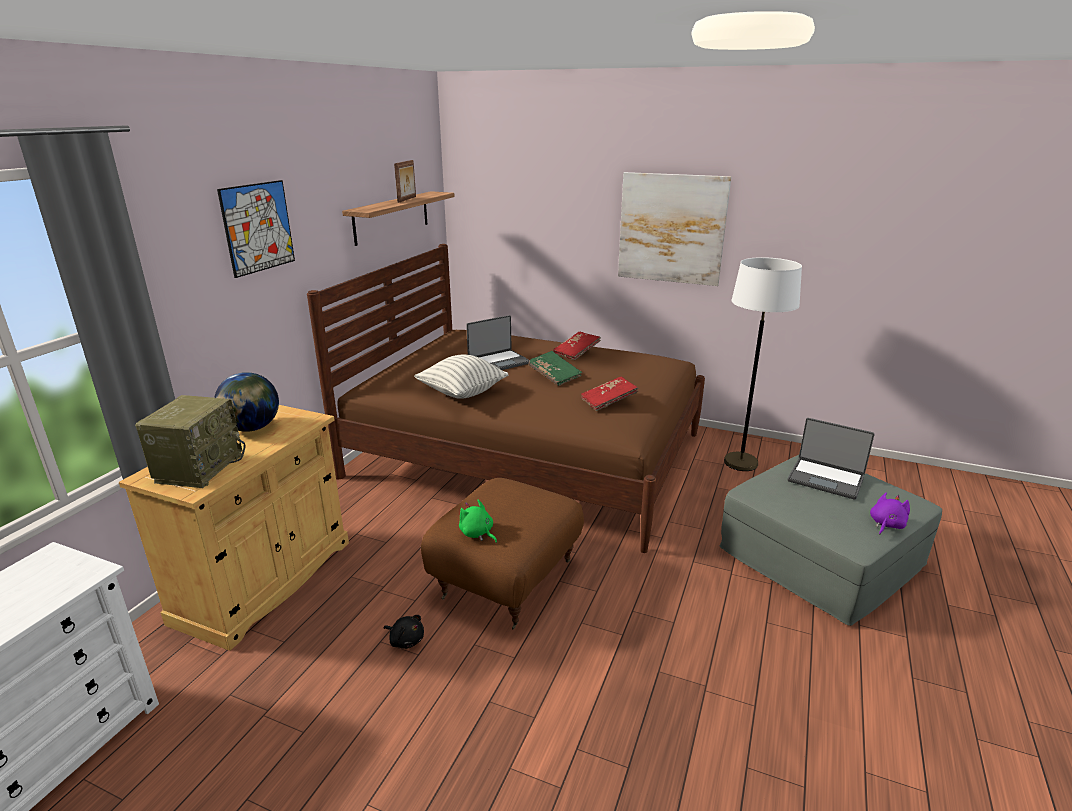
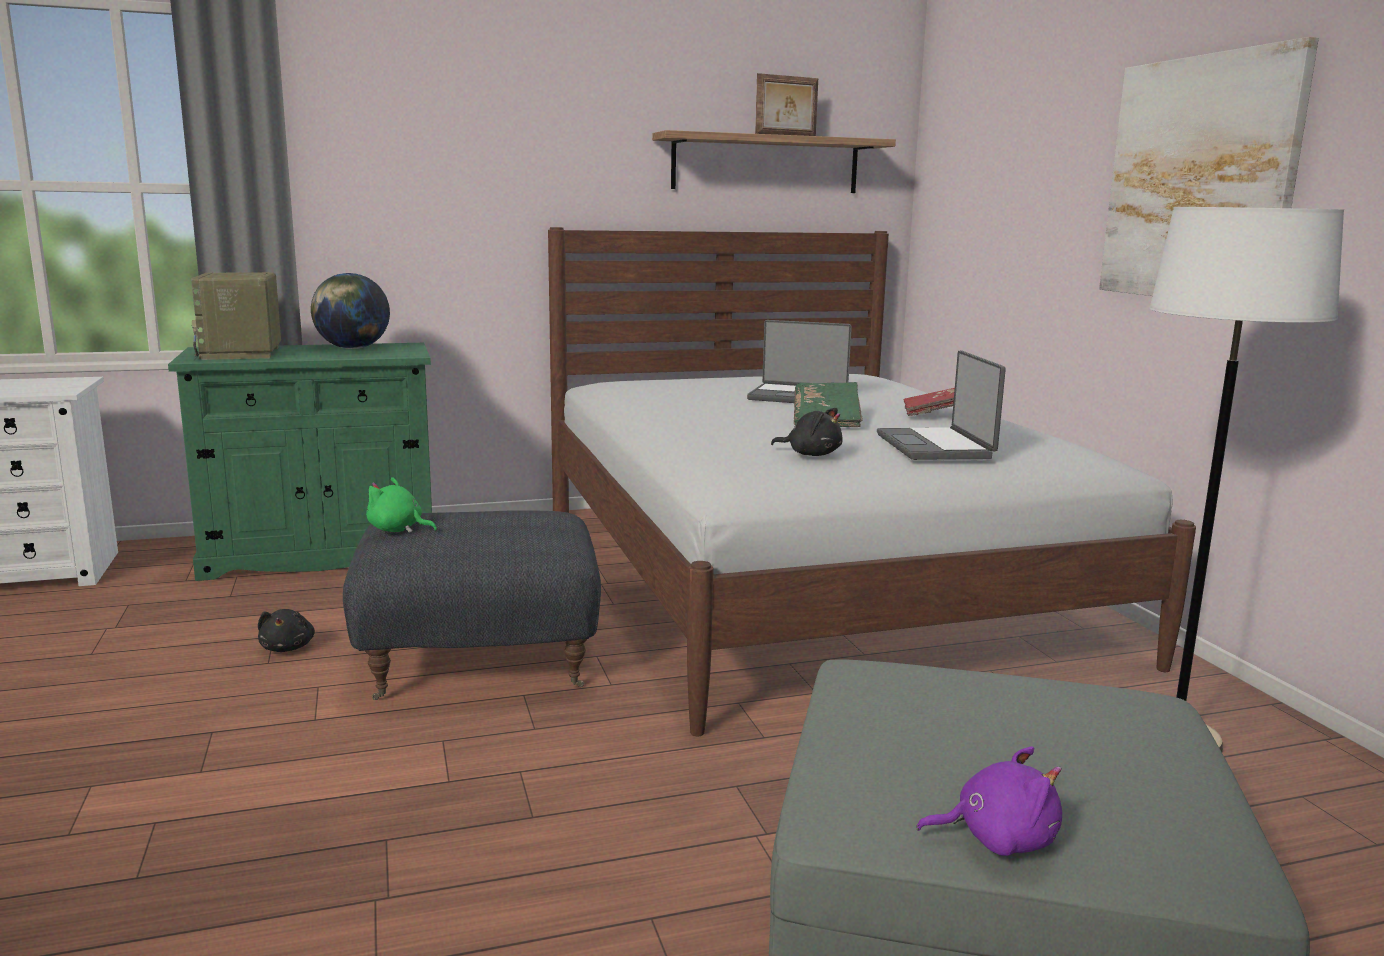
camera: 50 degrees right, 10 degrees down
(199, 467) = (242, 353): radio -> radio turned 105 degrees clockwise
(258, 227) = (487, 124): picture -> none
(265, 581) = (322, 554): beige cabinet -> green cabinet
(462, 393) = (665, 405): pillow -> none
(477, 533) = (398, 530): green plush toy -> green plush toy turned 75 degrees counterclockwise
(506, 578) = (481, 660): brown ottoman -> grey ottoman
(527, 455) = (806, 578): brown bed -> white bed
(608, 402) = (811, 454): red book -> black plush toy
(826, 479) = (1052, 719): laptop -> laptop (936, 446)

